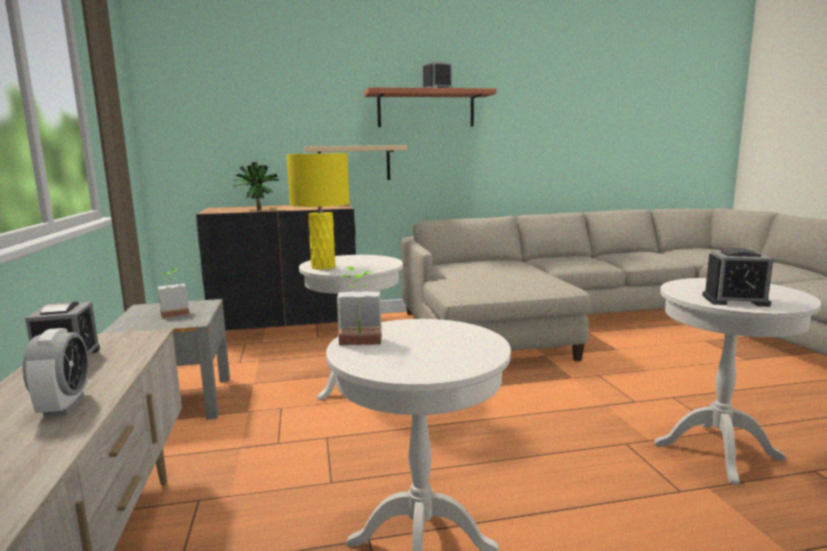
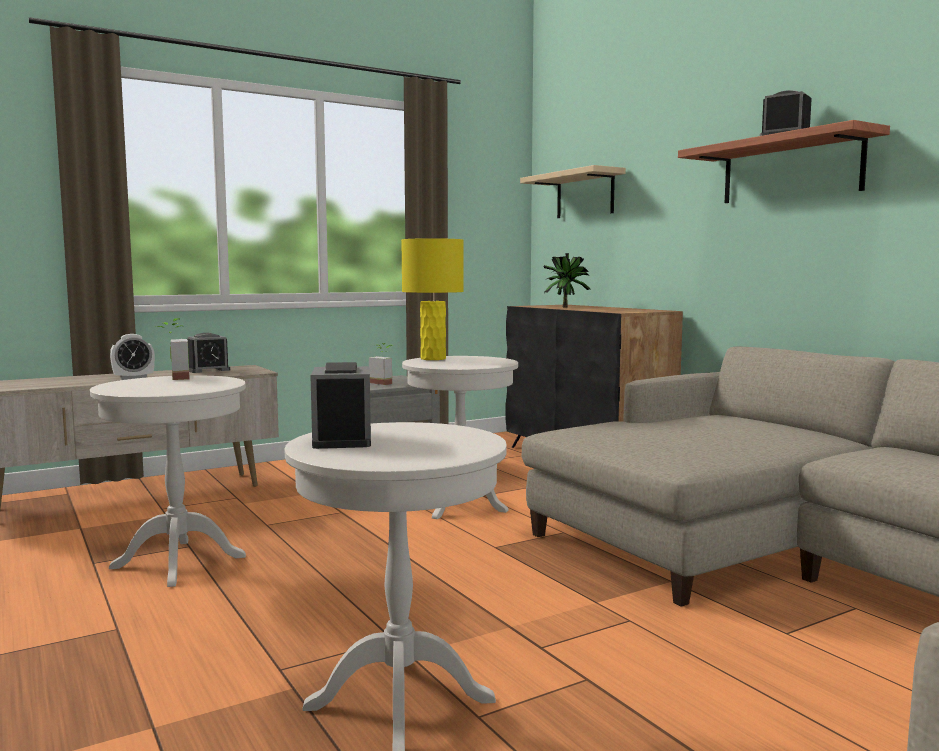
camera: 70 degrees right, 5 degrees down
(354, 163) = (695, 256): beige shelf -> beige shelf (585, 195)

